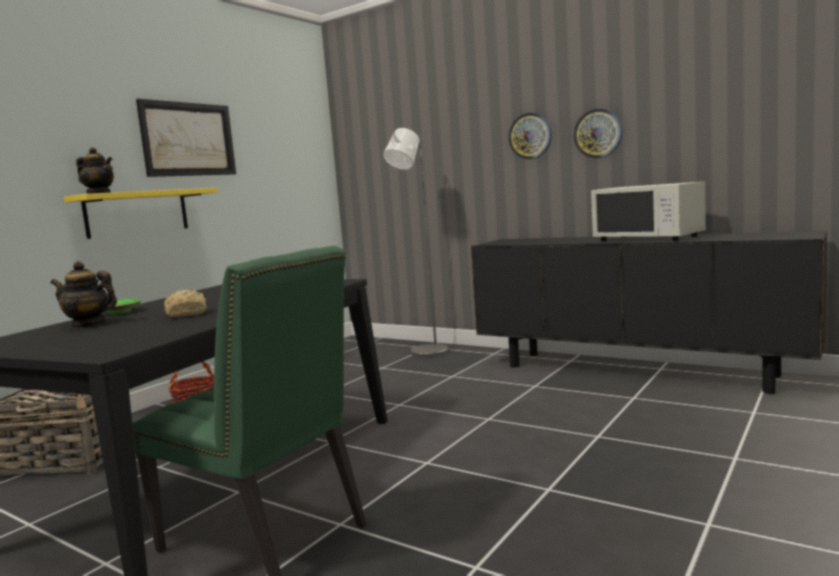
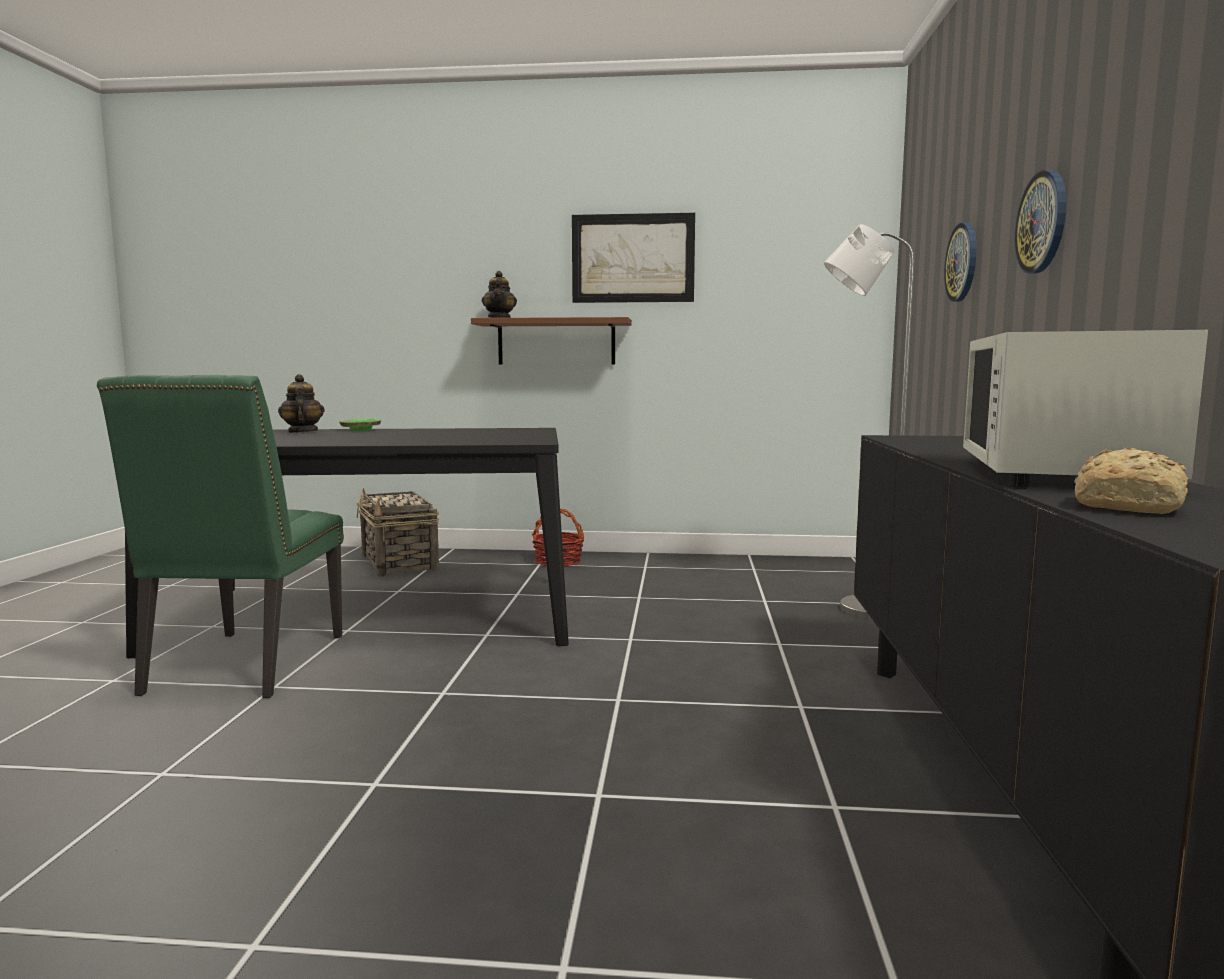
camera: 60 degrees right, 0 degrees up
(137, 213) = (556, 342): yellow shelf -> brown shelf
(187, 314) = (335, 437): bread -> bread (1129, 506)
(598, 133) = (1122, 204): wall clock -> wall clock (962, 262)

